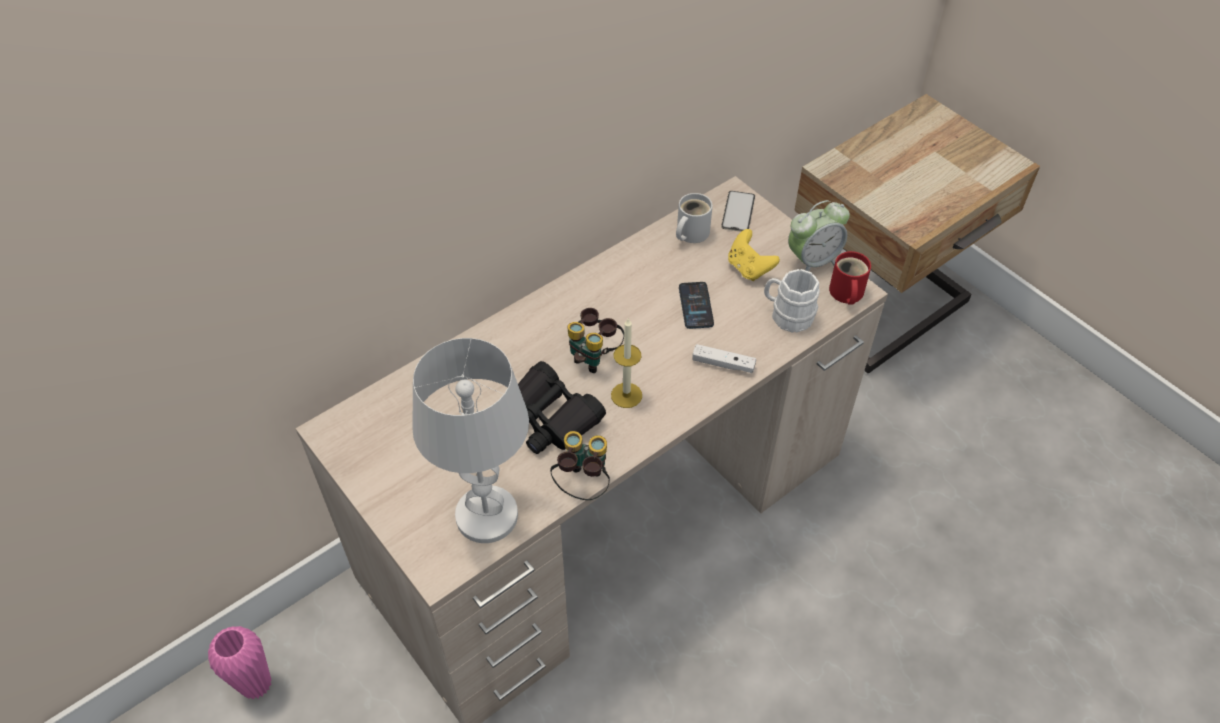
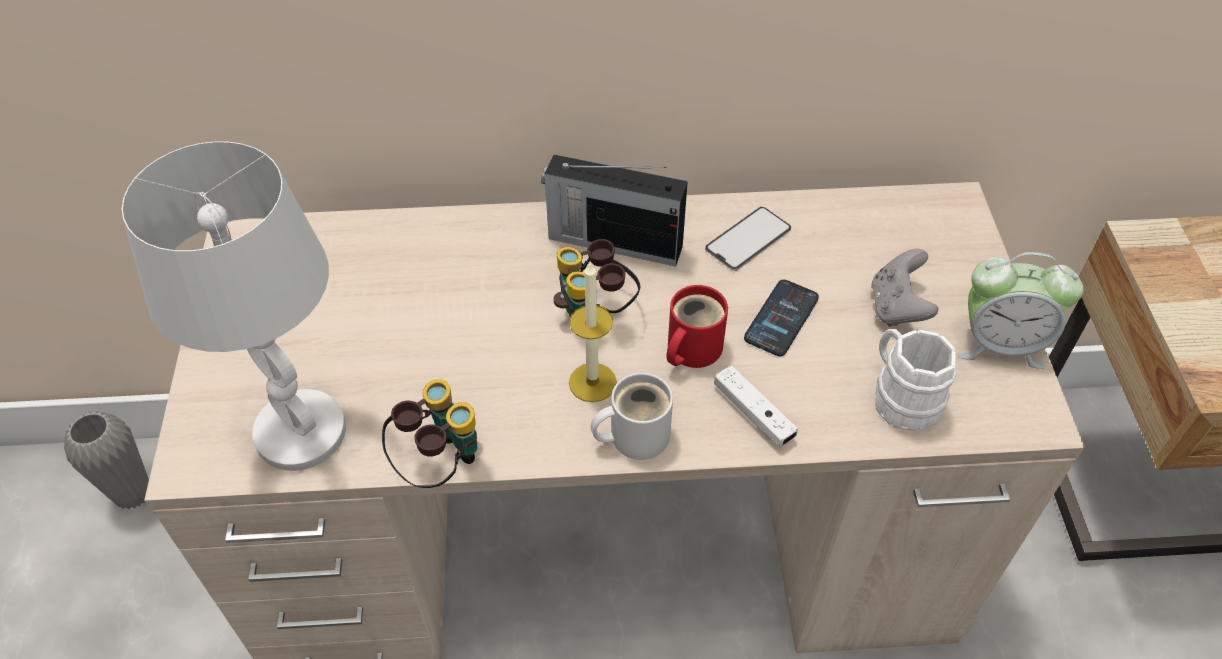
camera: 35 degrees right, 0 degrees up
(256, 684) = (133, 493): pink vase -> grey vase
(549, 418) = (475, 358): black binoculars -> none
(567, 311) = (612, 241): none -> radio
(690, 233) = (853, 224): white mug -> white mug (633, 435)
(738, 212) = (943, 228): phone -> phone (748, 239)
(749, 268) = (897, 307): yellow game controller -> grey game controller
(845, 293) = (1015, 412): red mug -> red mug (690, 349)

